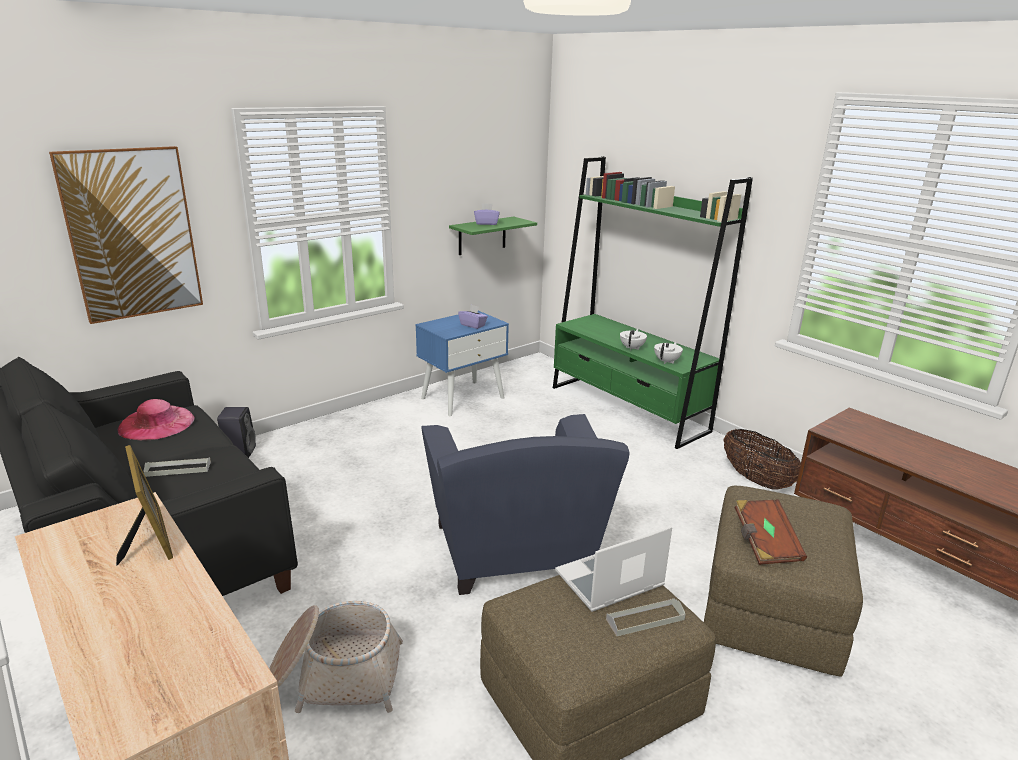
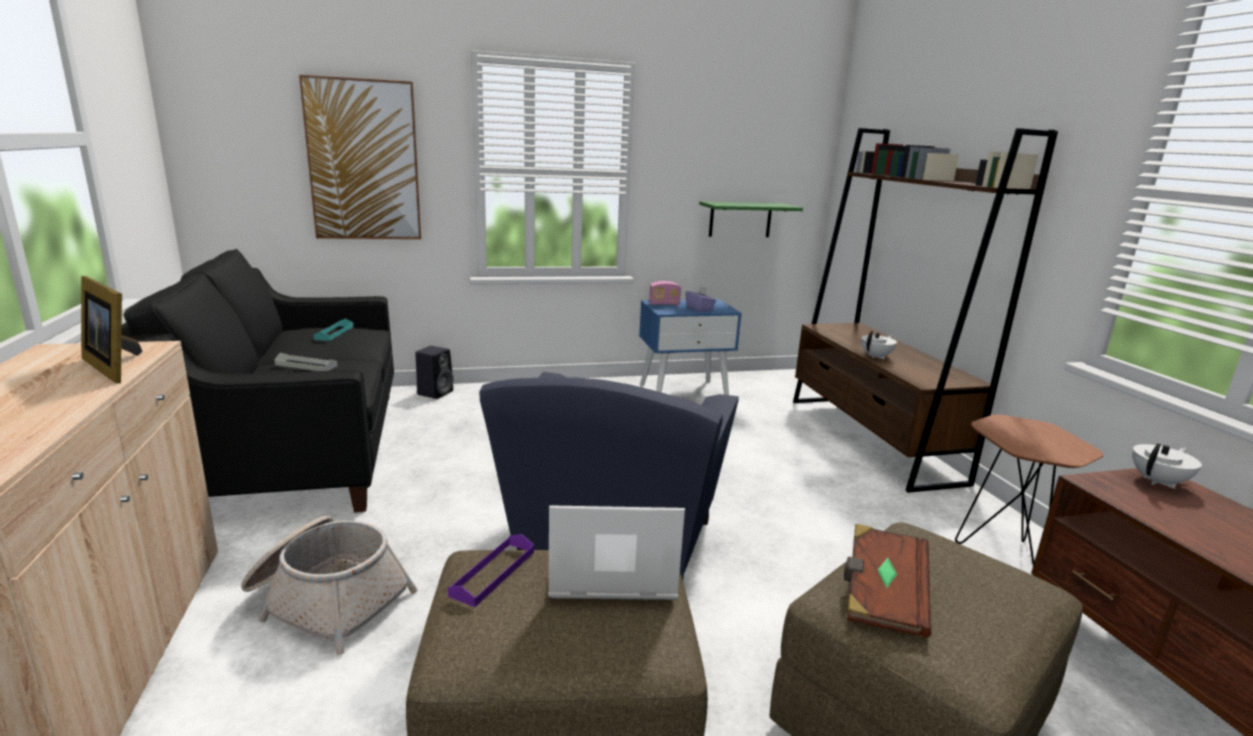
camera: 25 degrees right, 5 degrees down
(150, 538) = (115, 366): picture frame -> picture frame turned 135 degrees clockwise
(156, 423) = (334, 333): pink hat -> turquoise tray
(439, 325) = (664, 304): none -> radio
(486, 223) = (742, 203): purple tissue box -> none
(538, 608) = (493, 573): none -> purple tray
(627, 409) = (871, 439): green bookcase -> brown bookcase
(645, 619) = (610, 630): grey tray -> none
(667, 361) = (911, 375): white teapot -> white teapot (1159, 482)
(756, 480) = (1003, 554): basket -> brown side table

